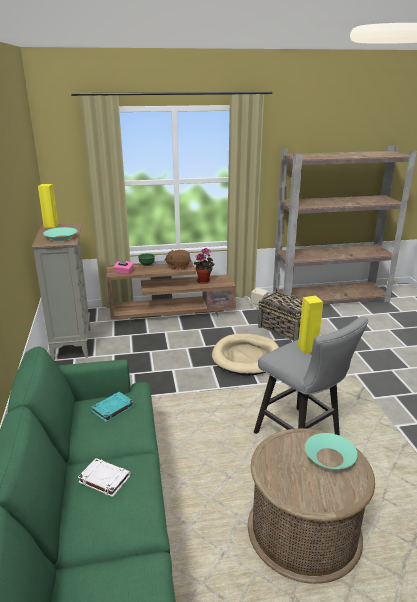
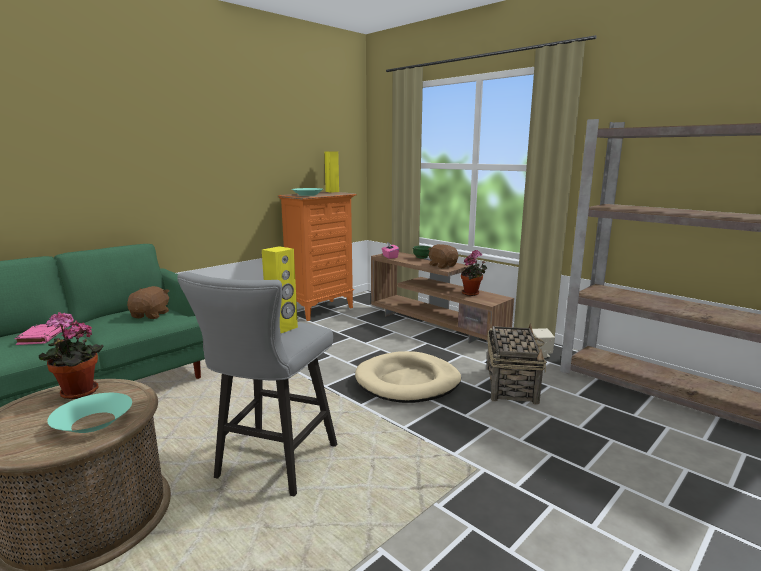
camera: 55 degrees right, 10 degrees down
(73, 343) = (322, 310): grey dresser -> orange dresser
(104, 479) = (41, 337): white book -> pink book
(112, 409) = (151, 315): turquoise book -> brown plush toy
(278, 461) = (77, 394): none -> potted plant

